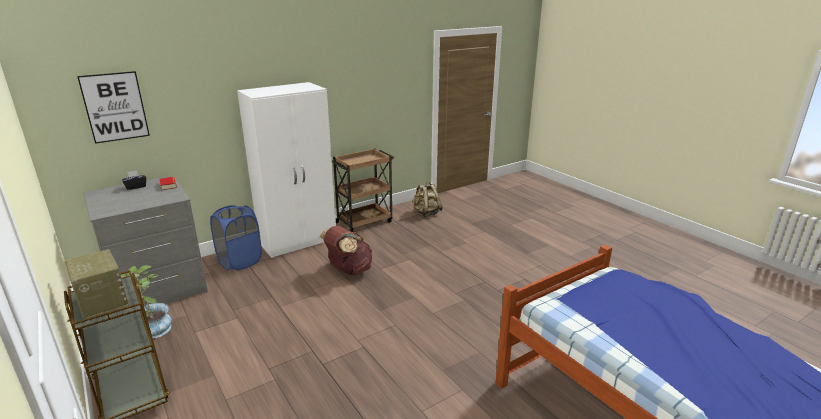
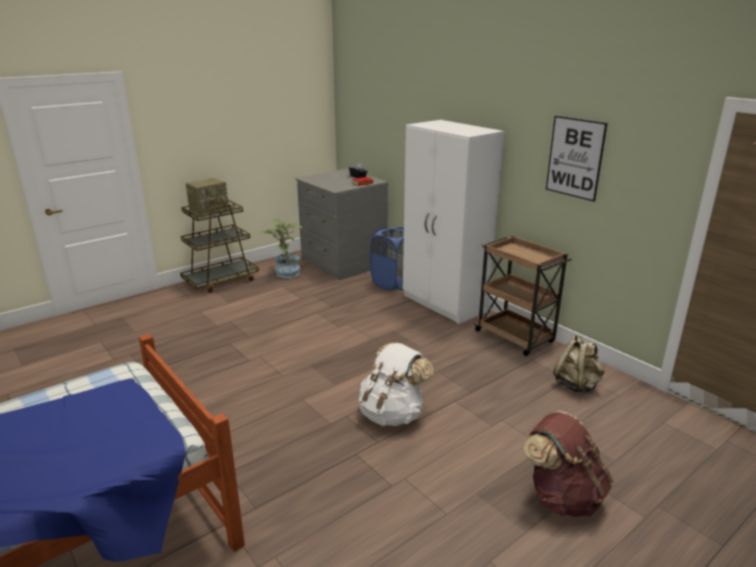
camera: 85 degrees right, 0 degrees up
(115, 107) = (371, 109): picture -> picture (575, 158)
(348, 270) = (388, 339): brown backpack -> brown backpack (562, 496)
(453, 274) = (392, 414): none -> white backpack

